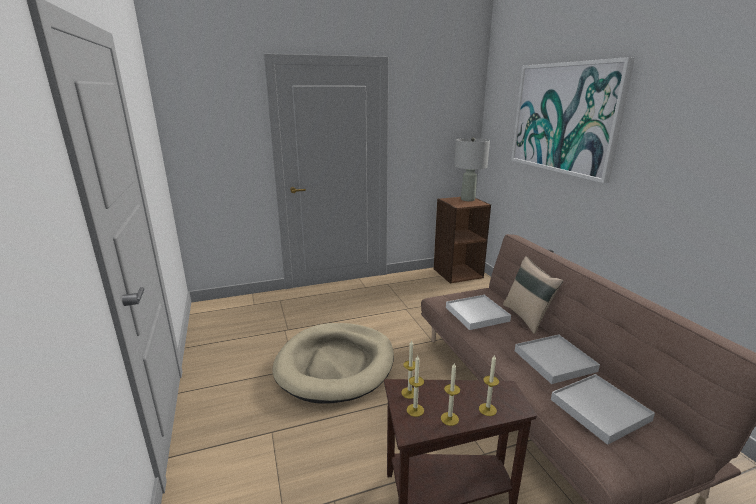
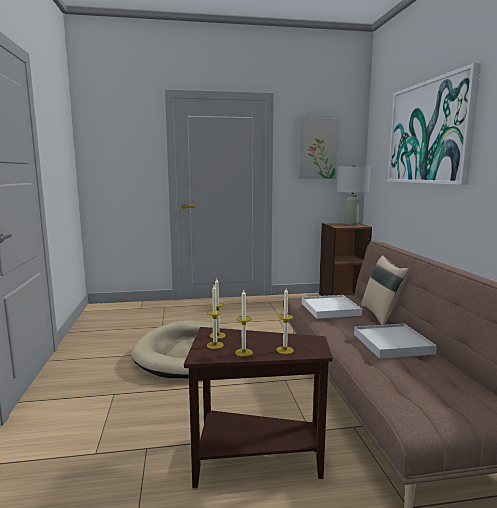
camera: 10 degrees right, 10 degrees down
(433, 120) = (317, 149): none -> picture
(599, 410) = (421, 380): white tray -> none

